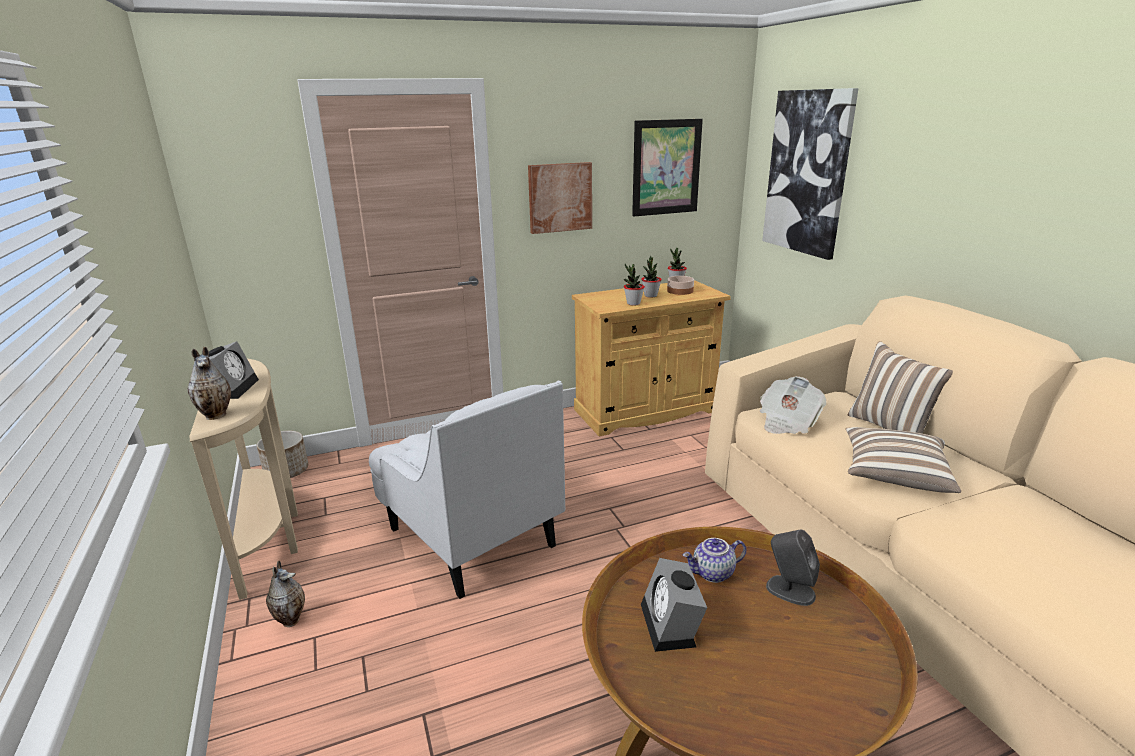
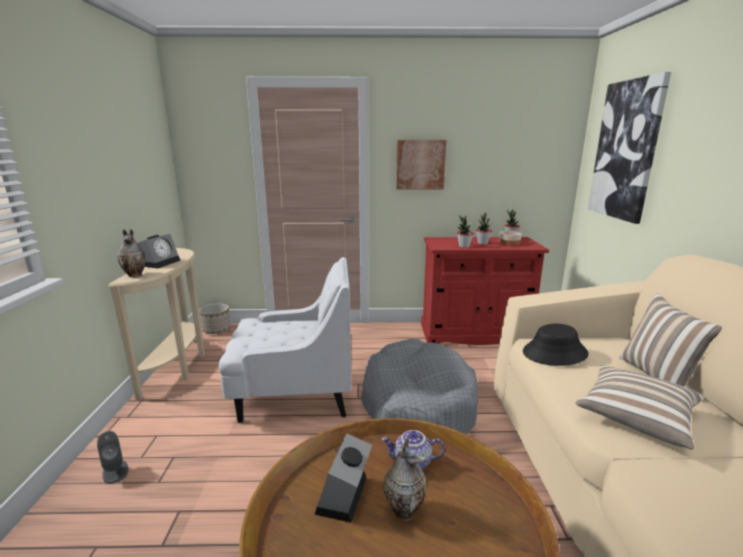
camera: 20 degrees right, 5 degrees down
(290, 619) = (152, 420): vase -> vase (404, 510)
(470, 536) = (294, 394): white armchair -> white armchair turned 75 degrees counterclockwise
(629, 512) = (417, 404): none -> grey dog bed
(645, 411) = (474, 334): beige cabinet -> red cabinet
(666, 167) = (509, 147): picture -> none
(787, 422) = (555, 353): newspaper -> black hat
(789, 590) = (471, 498): grey speaker -> grey speaker (115, 471)

